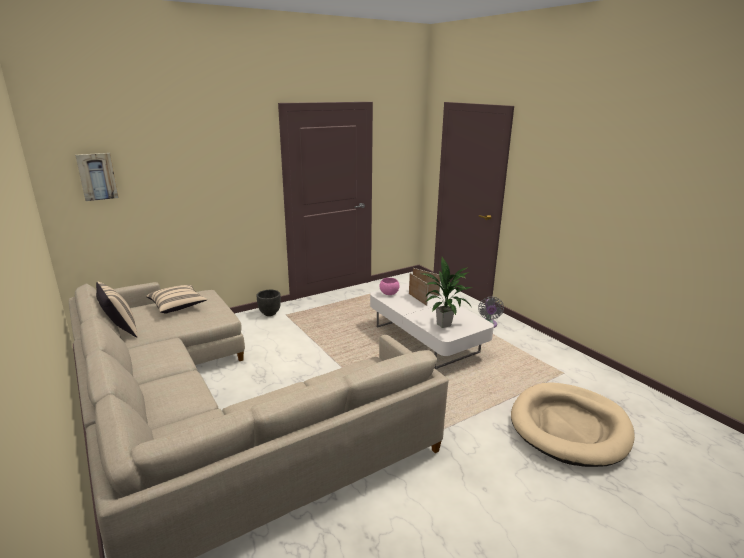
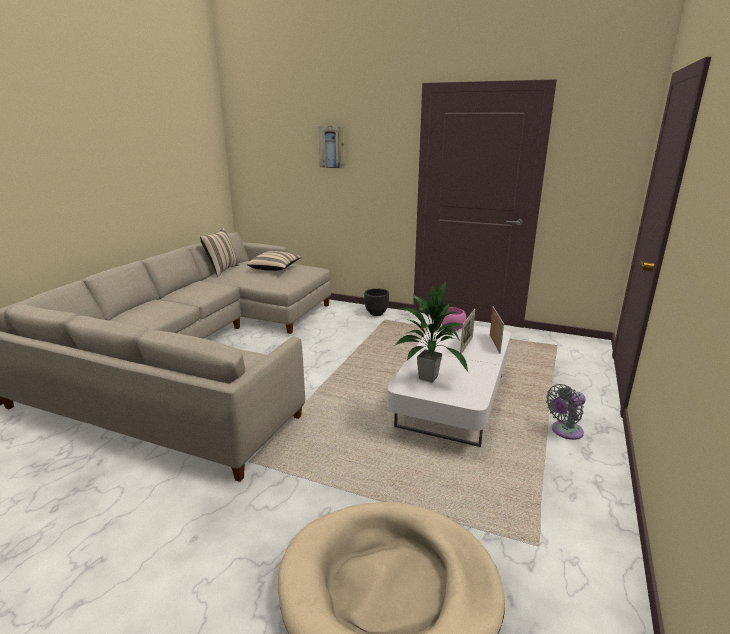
camera: 55 degrees right, 0 degrees up
(97, 176) = (262, 148): picture -> picture (332, 147)

